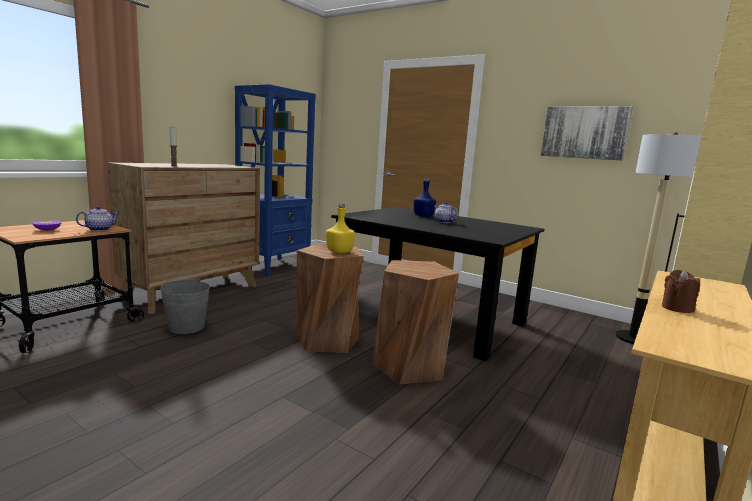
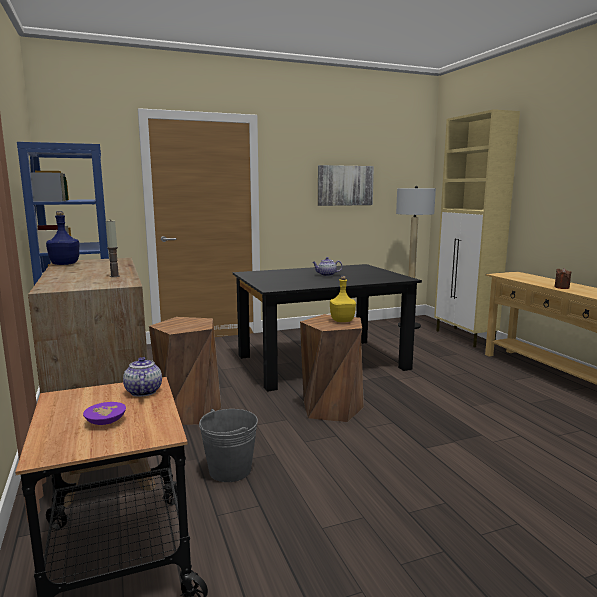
camera: 55 degrees left, 0 degrees up
(409, 367) = (404, 393): brown stool -> brown stool (188, 412)
(423, 216) = (294, 274): blue bottle -> blue bottle (65, 264)

